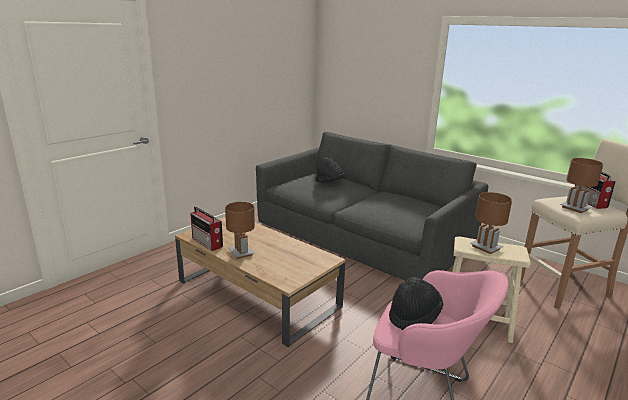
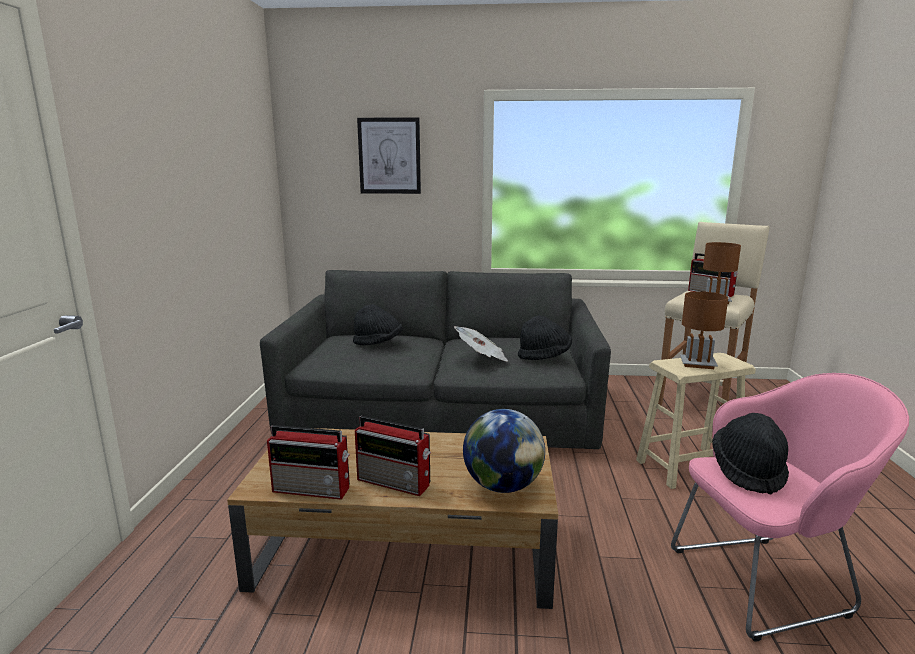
camera: 35 degrees left, 5 degrees down
(241, 253) = (395, 482): brown table lamp -> radio
(283, 272) = (502, 486): none -> globe
(373, 206) = (482, 357): none -> newspaper
(377, 60) = (389, 156): none -> picture
(414, 216) = (544, 356): none -> black hat

